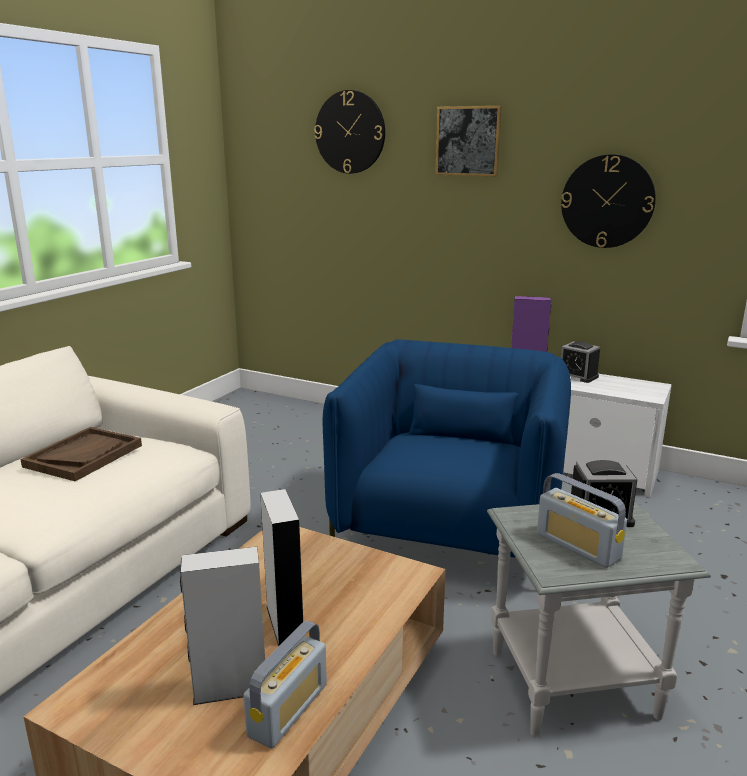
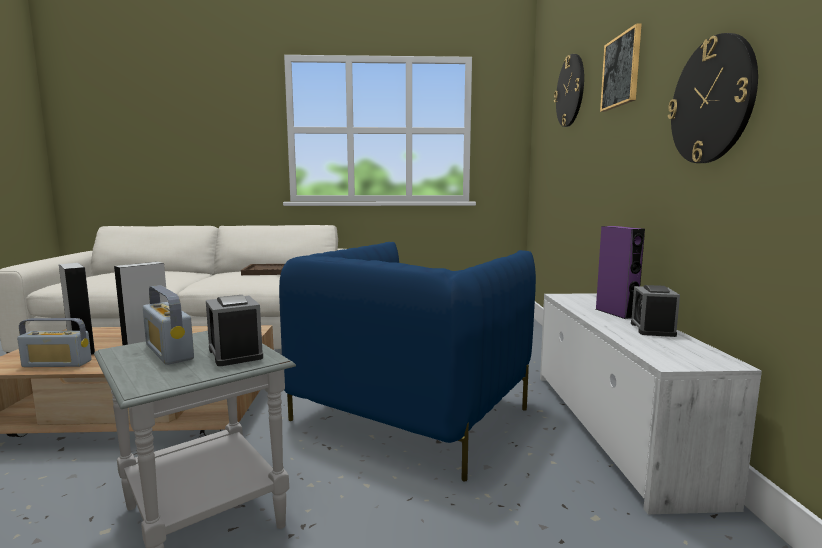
camera: 60 degrees right, 10 degrees down
(451, 531) = (409, 414): blue armchair -> blue armchair turned 135 degrees clockwise
(578, 546) = (169, 352): radio -> radio turned 60 degrees counterclockwise

